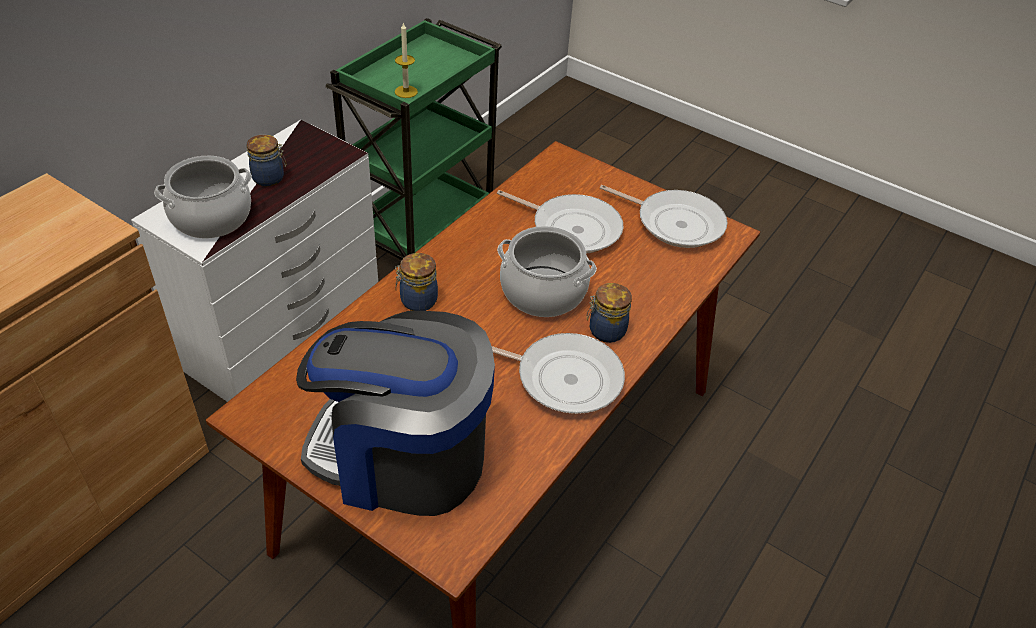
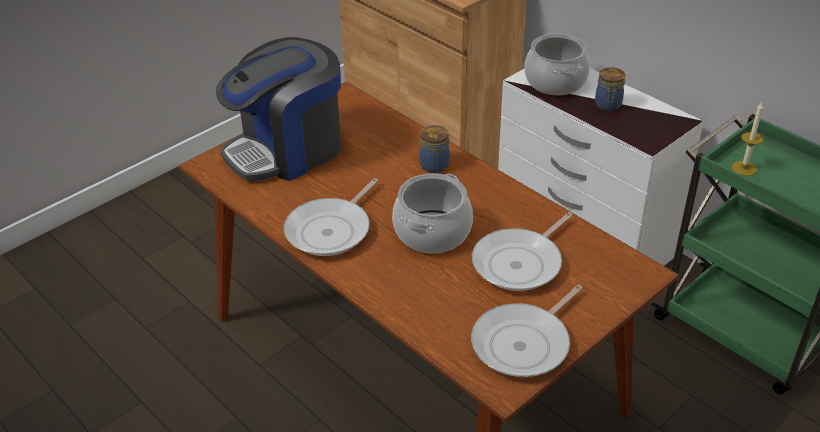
camera: 105 degrees right, 5 degrees down
(401, 457) = (287, 150): coffee machine -> coffee machine turned 150 degrees counterclockwise
(605, 331) = (376, 262): jar -> none

